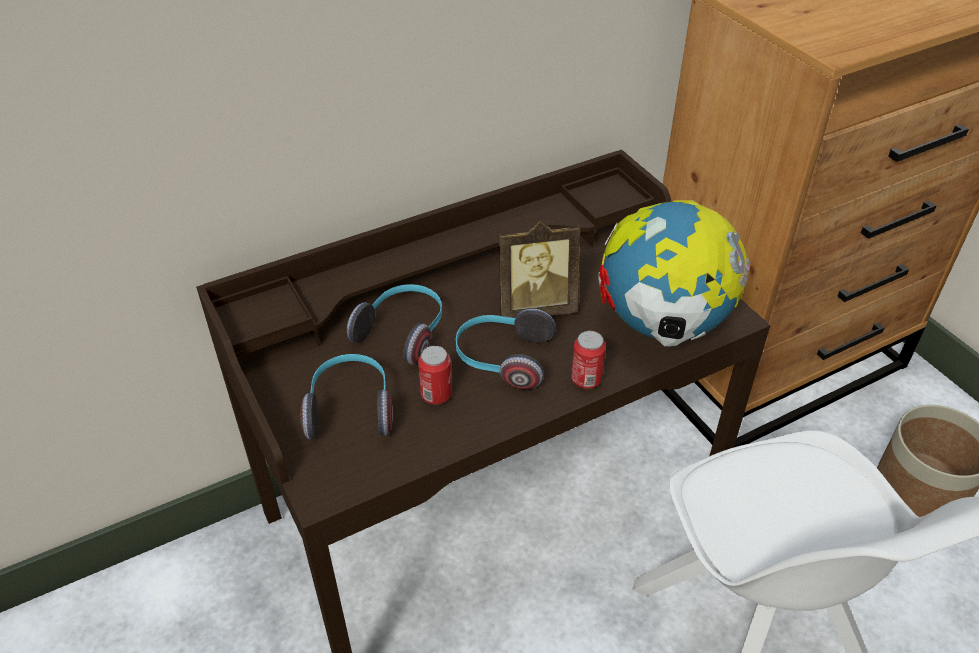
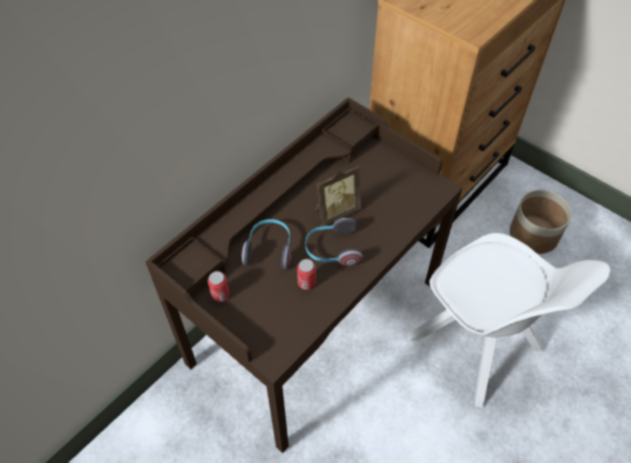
camera: 20 degrees left, 10 degrees up
(350, 408) = (263, 305): headphones -> none
(586, 379) = (381, 249): can -> can (220, 295)
(662, 325) = (408, 203): globe -> none

